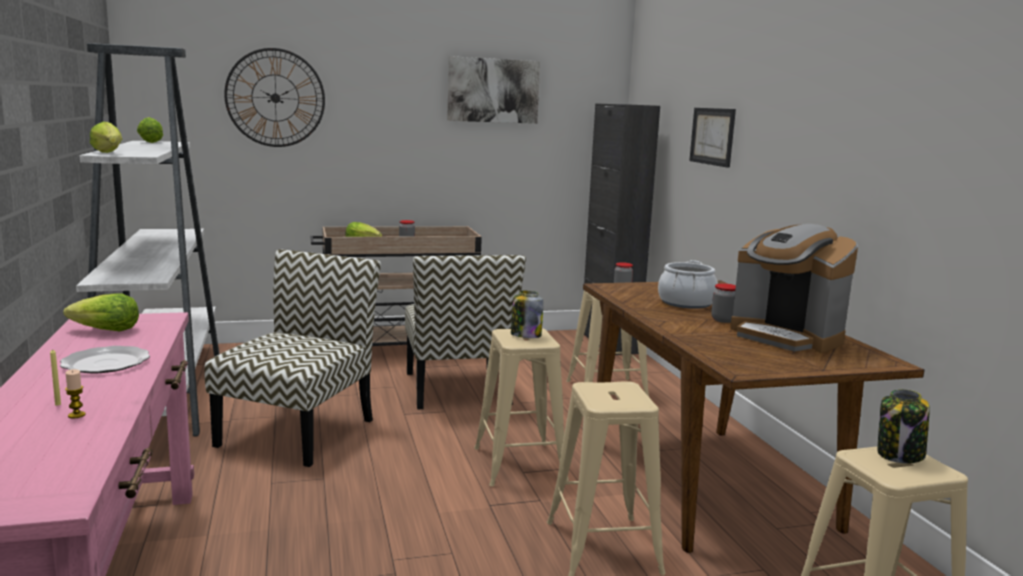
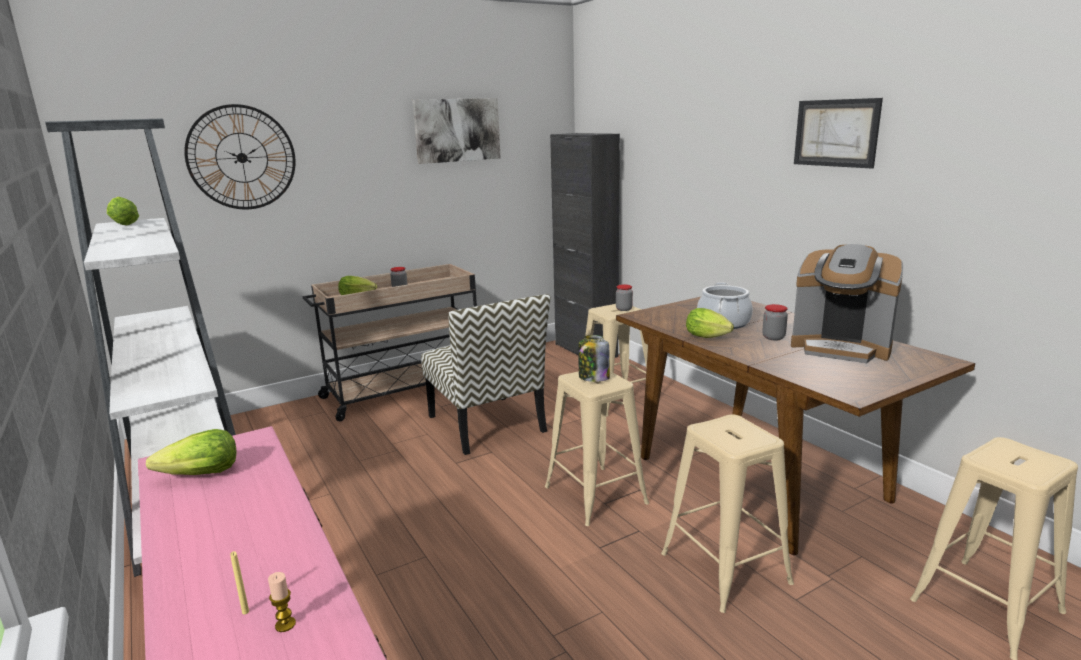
camera: 15 degrees left, 5 degrees up
(107, 363) = (248, 526): plate -> none
(109, 153) = (114, 253): lettuce -> lettuce (709, 337)
(297, 431) = (364, 506): chair -> none
(712, 136) = (686, 160): picture -> picture (836, 133)
(900, 455) = (1009, 450): jar -> none

